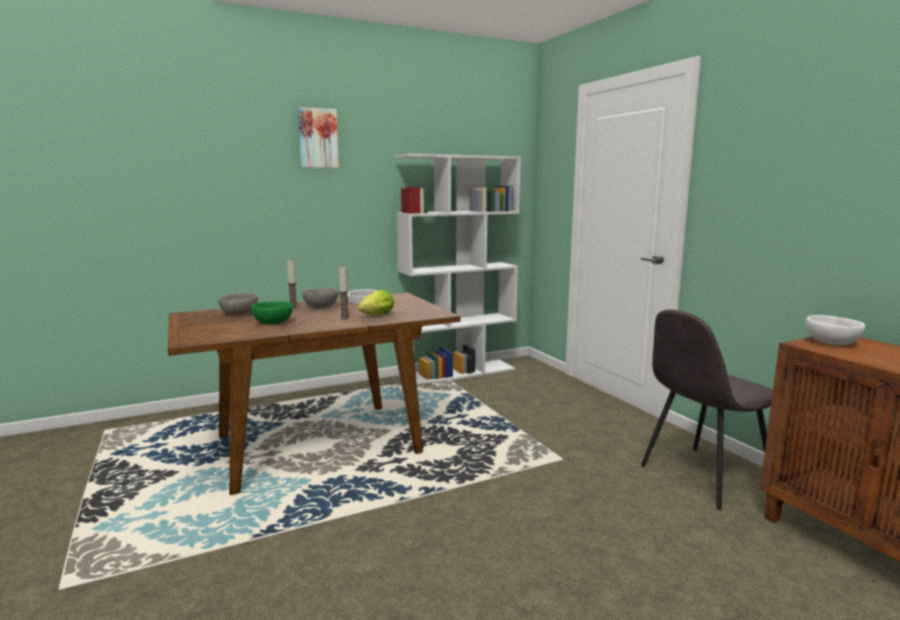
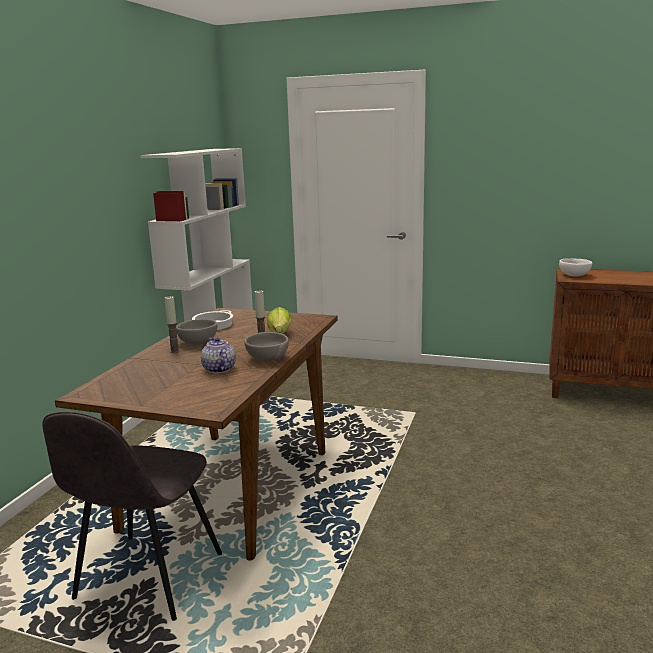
camera: 45 degrees left, 5 degrees up
(240, 313) = (145, 373): grey bowl -> grey bowl (268, 358)
(272, 323) = (219, 369): green bowl -> teapot
(318, 138) = (72, 141): picture -> none
(703, 477) = (495, 389): grey chair -> grey chair (147, 579)

